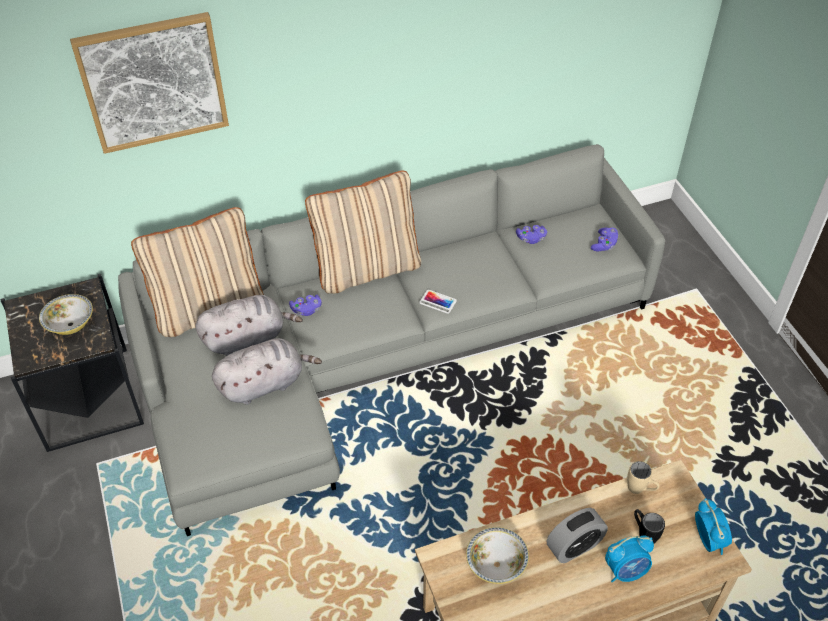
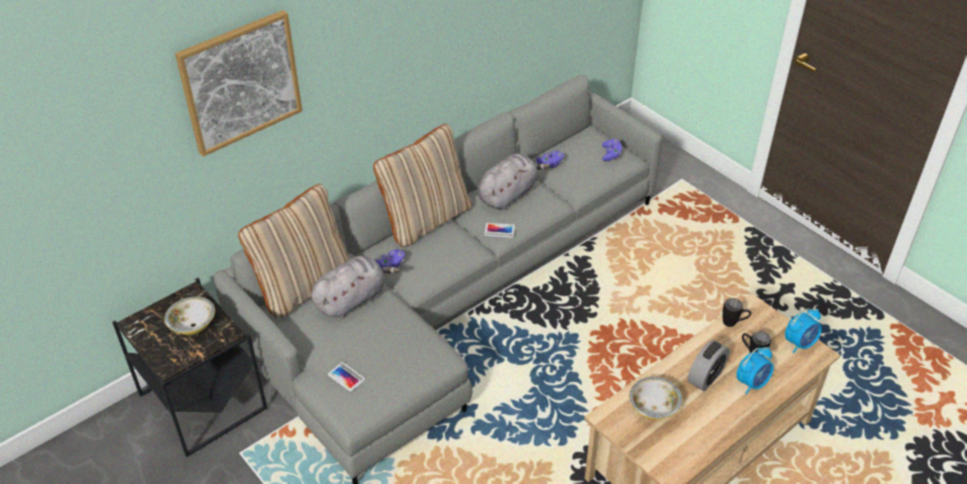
camera: 20 degrees left, 5 degrees down
(199, 423) = (346, 377): none -> phone
(265, 384) = (387, 331): grey plush toy -> grey plush toy (508, 194)
(640, 490) = (733, 323): beige mug -> black mug
(708, 539) = (800, 343): alarm clock -> alarm clock turned 90 degrees clockwise

